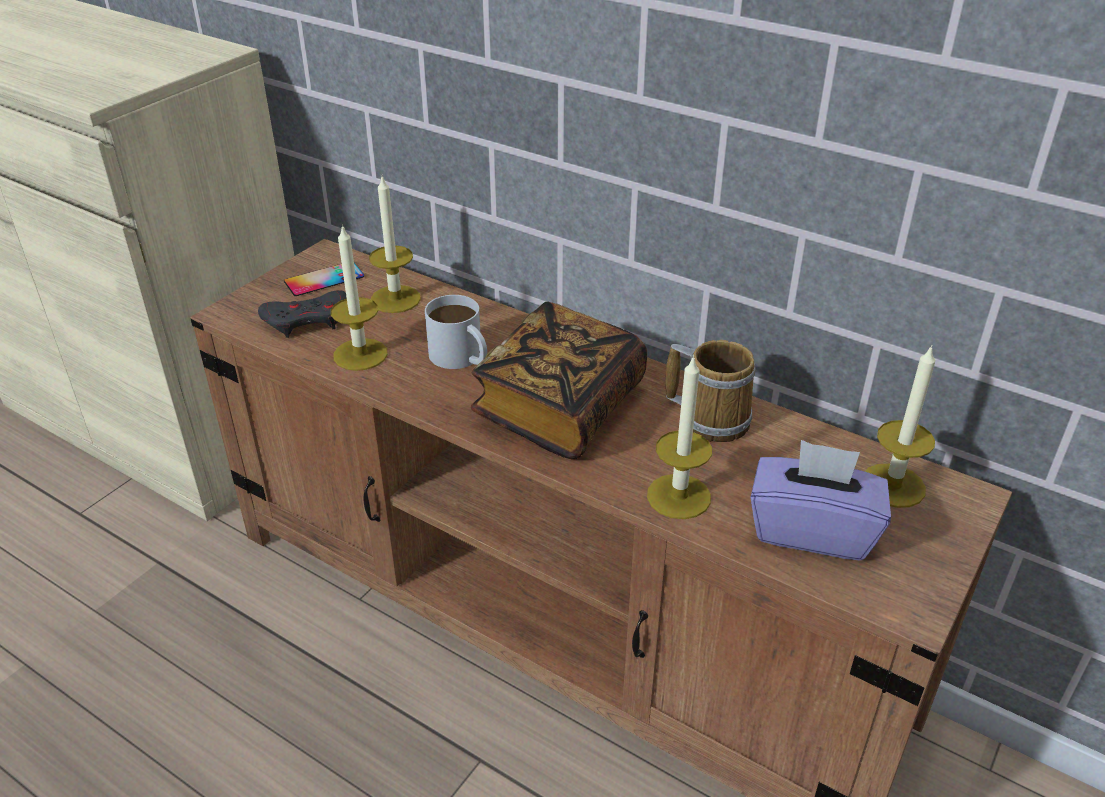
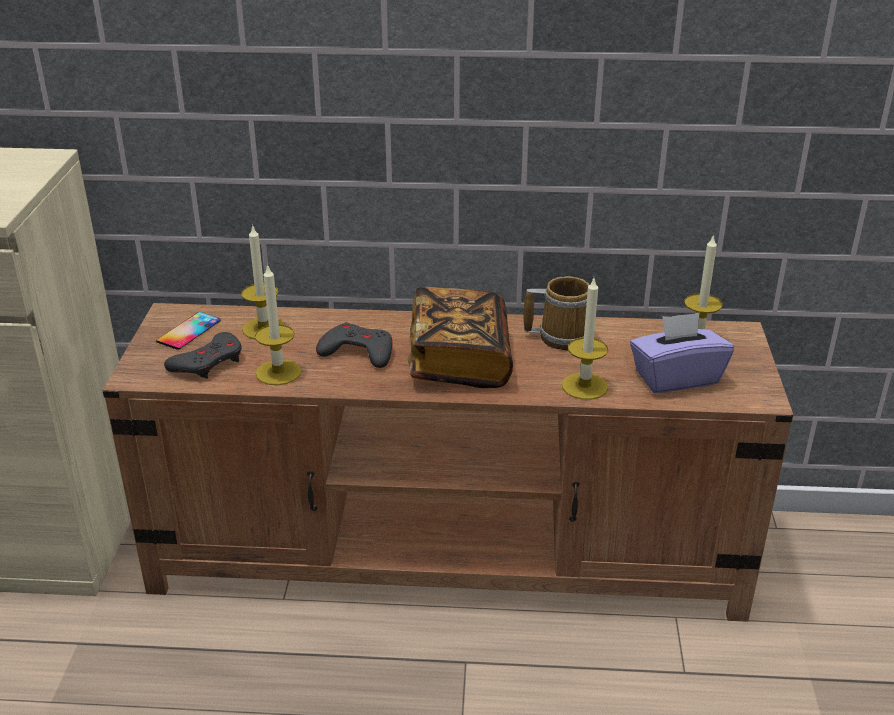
camera: 30 degrees left, 5 degrees down
(462, 358) = (358, 352): white mug -> grey game controller

